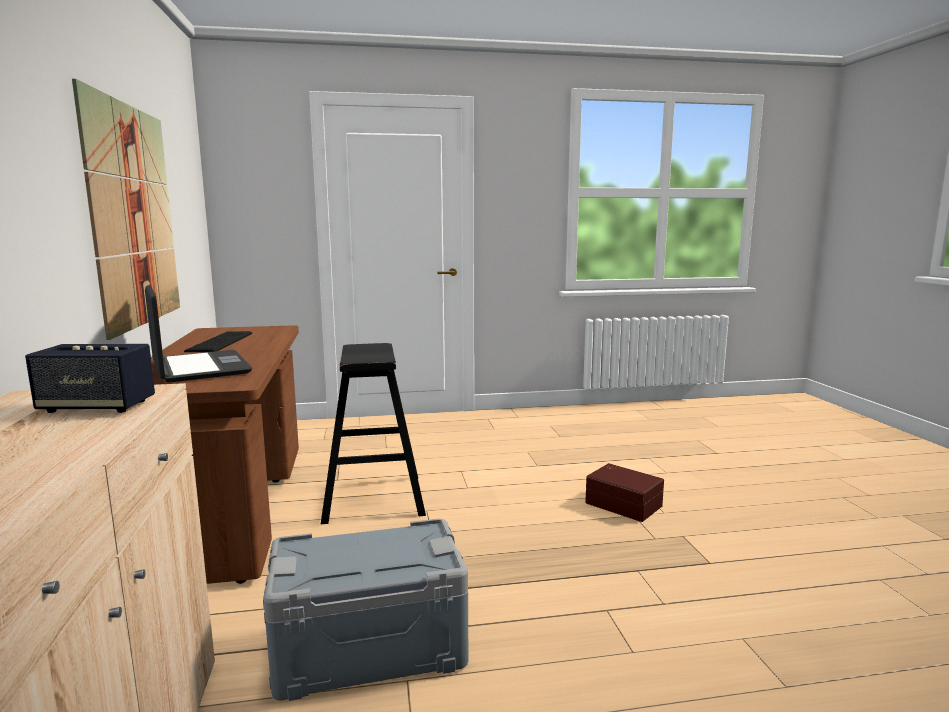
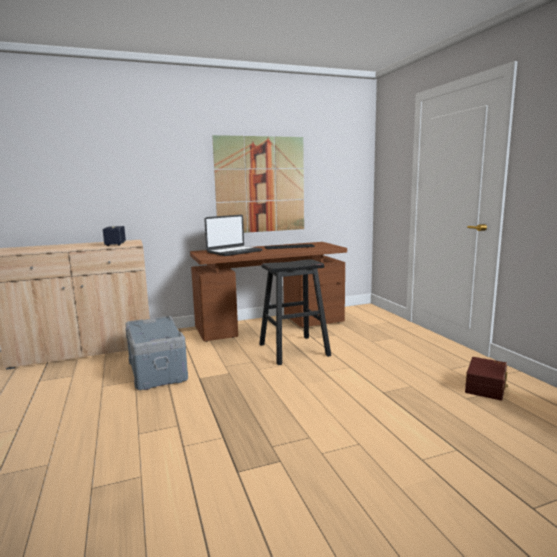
camera: 80 degrees right, 0 degrees up
(624, 503) = (329, 433): brown storage box -> brown storage box (487, 387)

